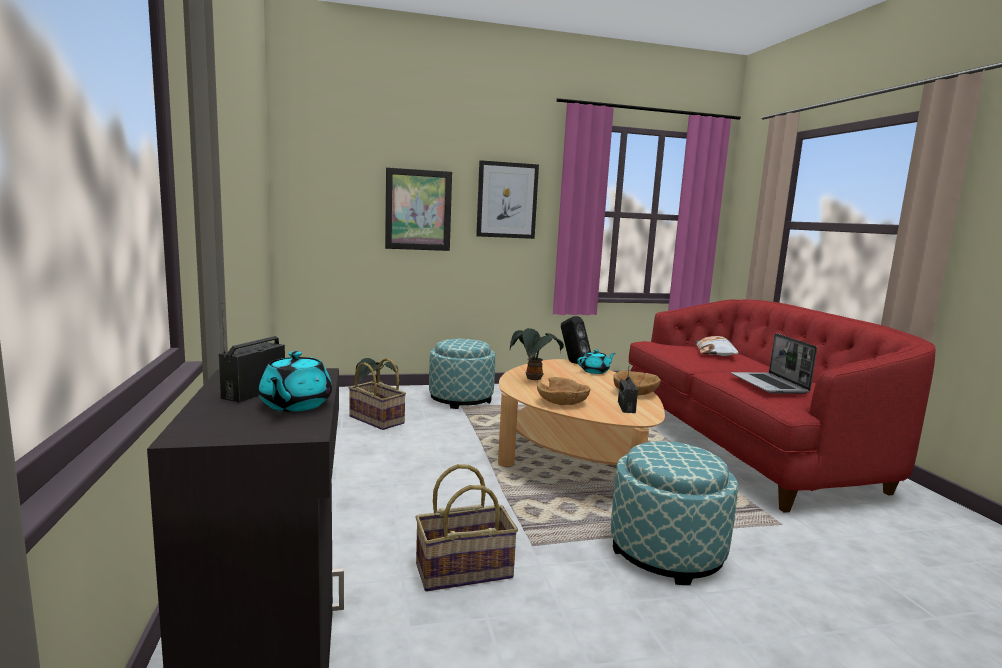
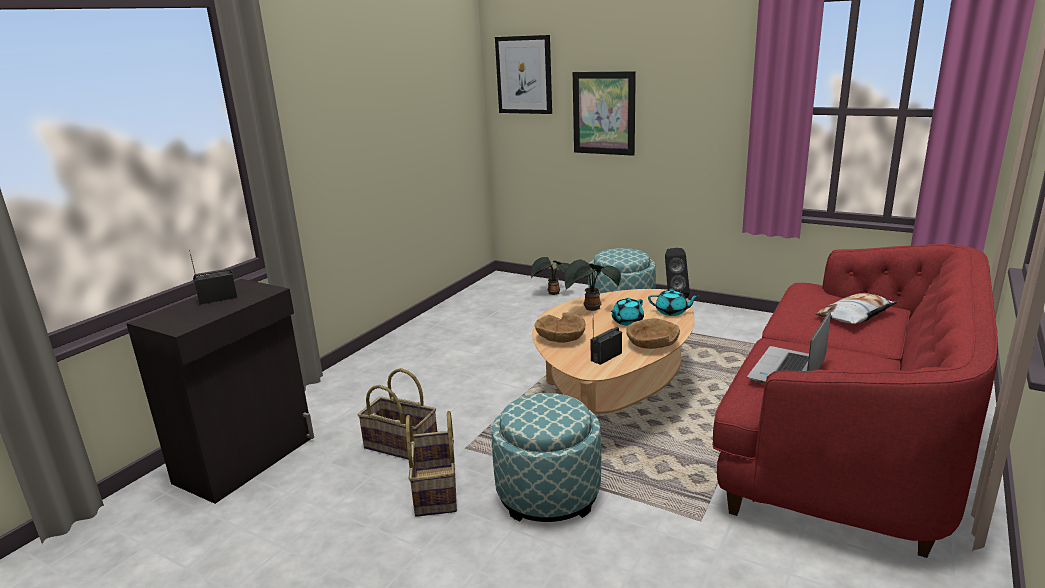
camera: 45 degrees right, 10 degrees up
(295, 405) = (212, 311): turquoise teapot -> turquoise teapot (627, 321)
(377, 420) = (522, 316): basket -> basket (437, 491)
(507, 200) = (695, 99): picture -> picture (524, 75)

